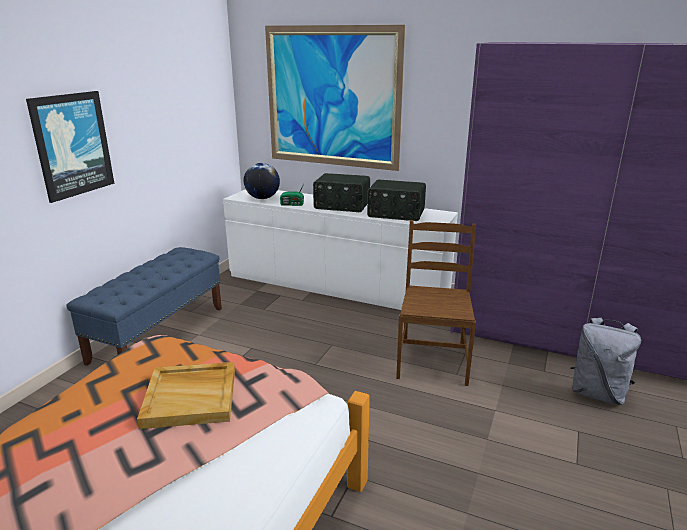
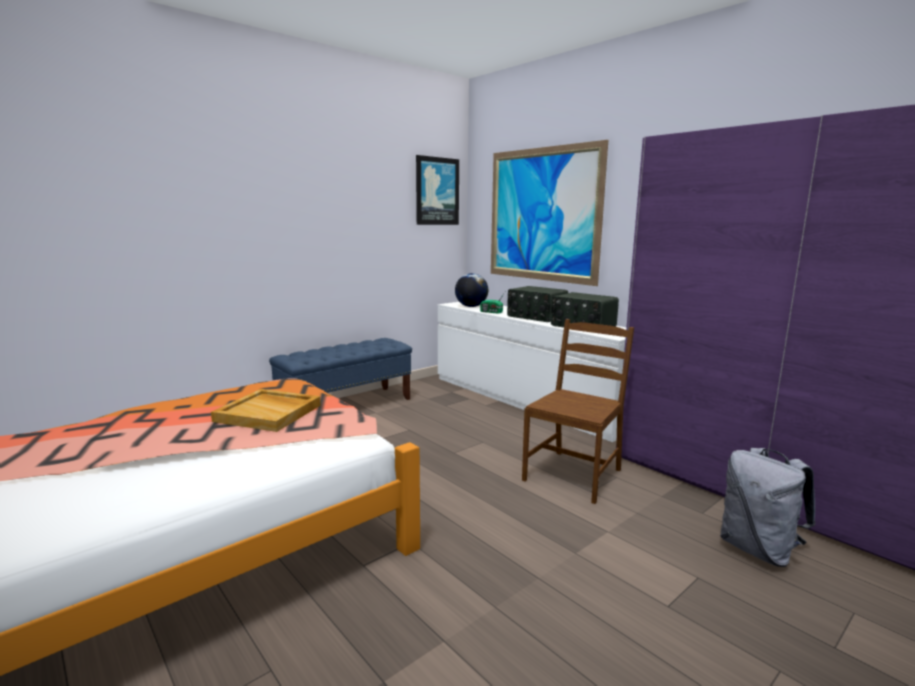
camera: 25 degrees right, 10 degrees down
(72, 145) = (297, 231): picture -> picture (437, 191)

